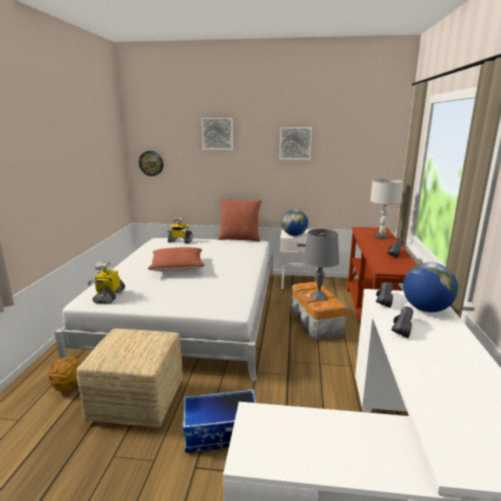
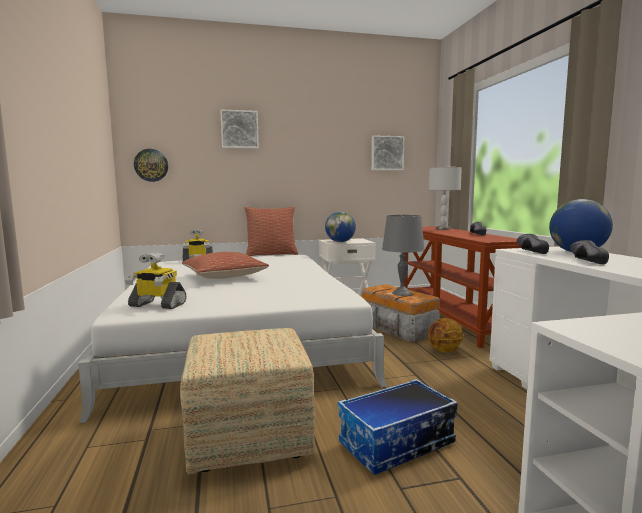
camera: 20 degrees left, 10 degrees down
(68, 387) = (119, 444): basketball -> basketball (444, 351)
(109, 296) = (157, 305): toy robot -> toy robot turned 60 degrees counterclockwise
(295, 143) = (329, 142): picture -> picture (387, 153)

